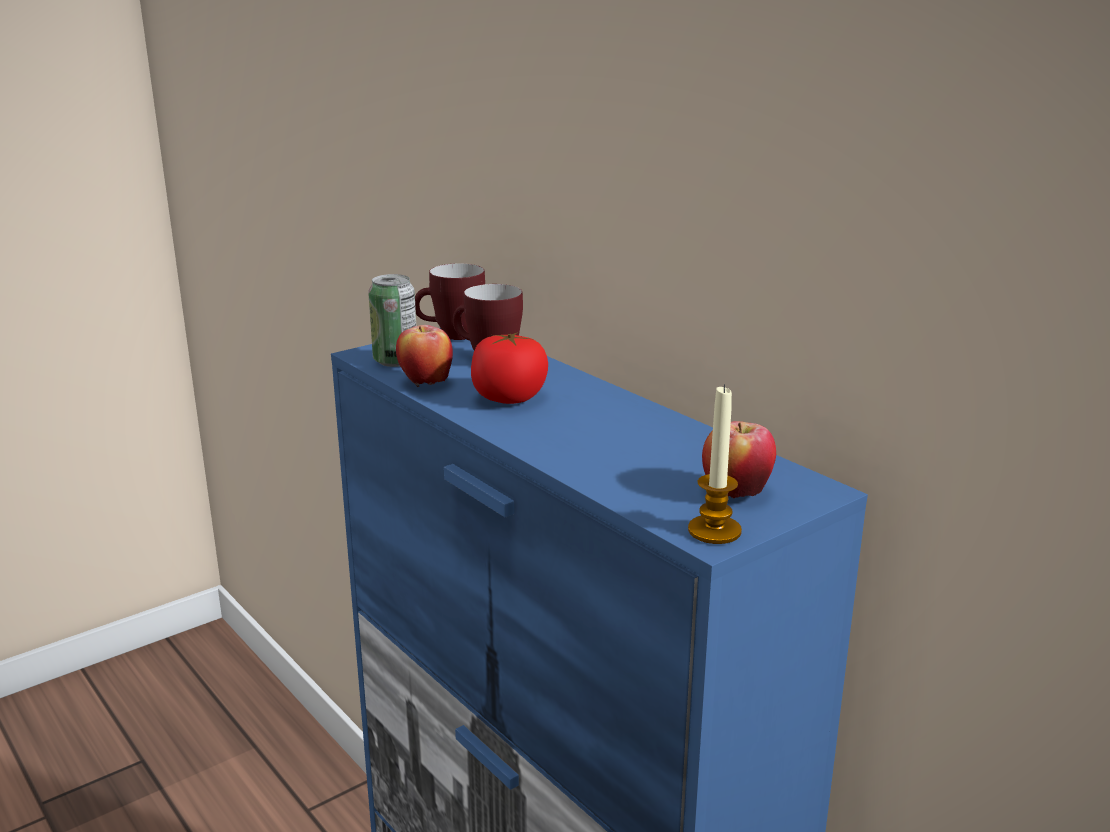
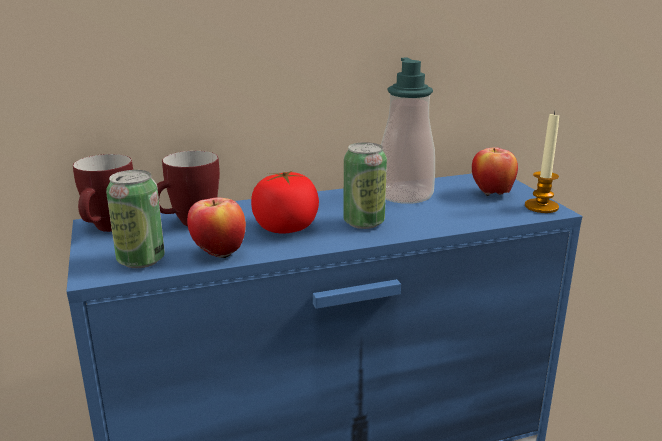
camera: 70 degrees left, 0 degrees up
(554, 430) = (364, 222): none -> can
(670, 440) = (405, 195): none -> soap dispenser

